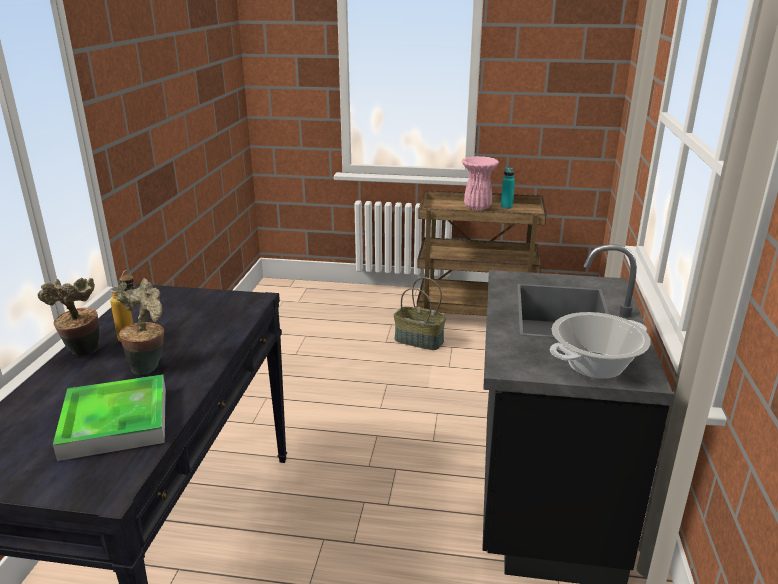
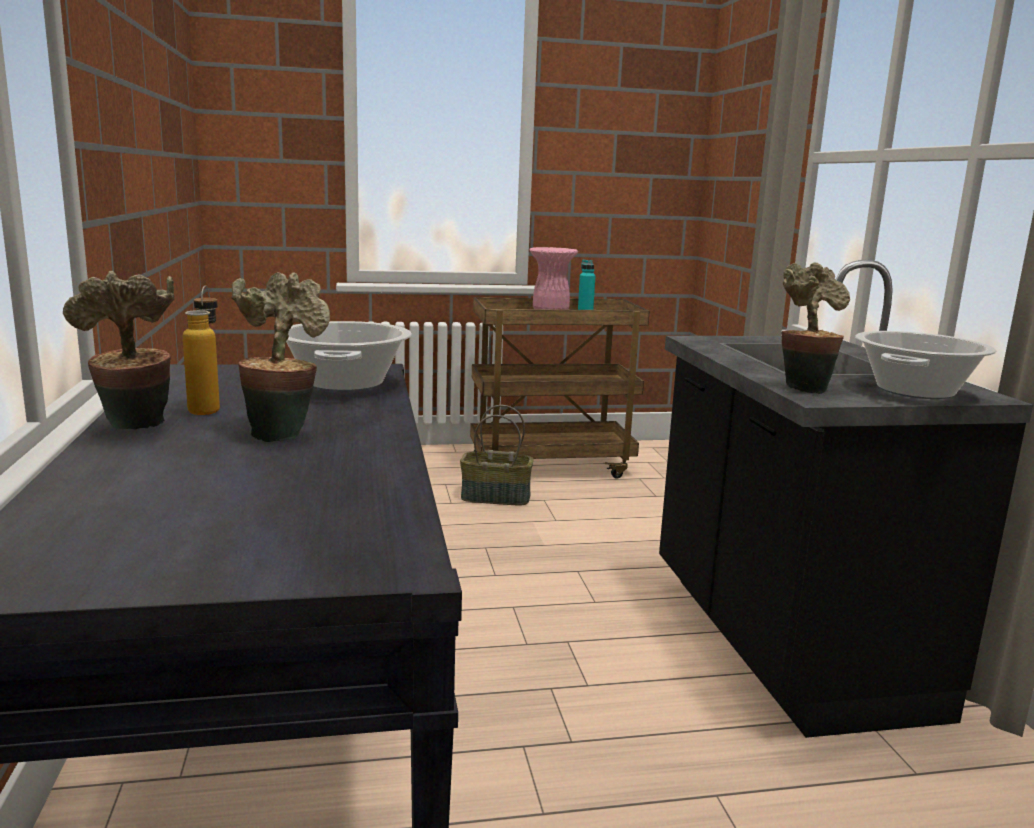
camera: 20 degrees left, 10 degrees down
(115, 422) = (299, 490): tray -> none
(224, 315) = (344, 383): none -> cooking pot
(512, 352) = (803, 387): none -> potted plant

